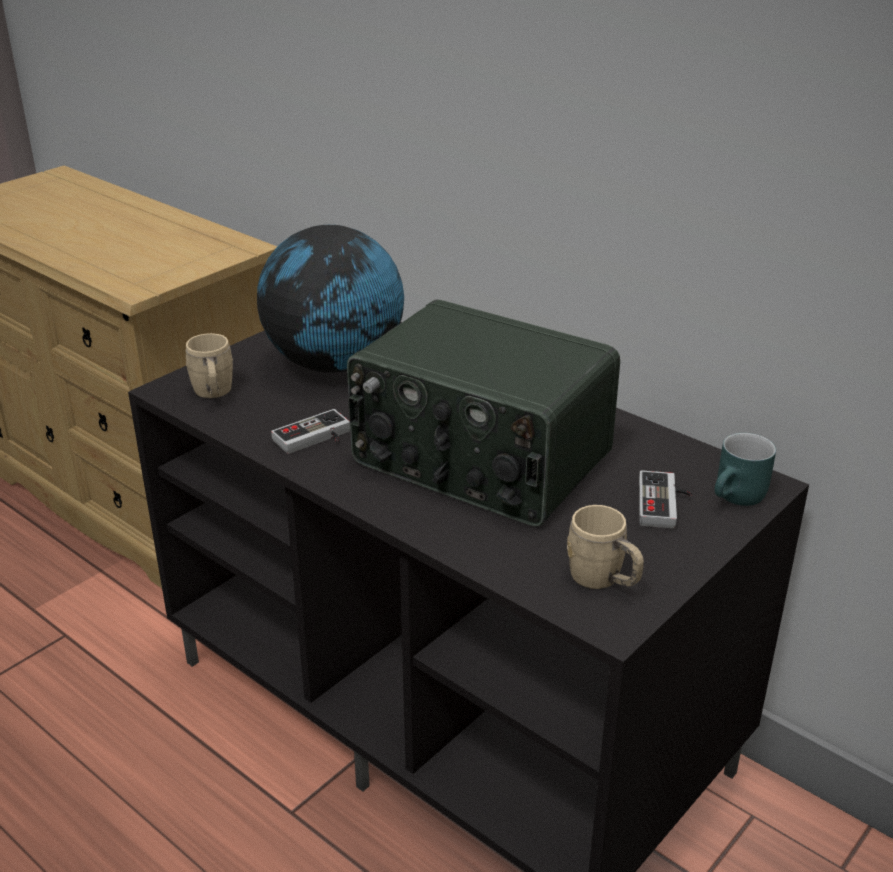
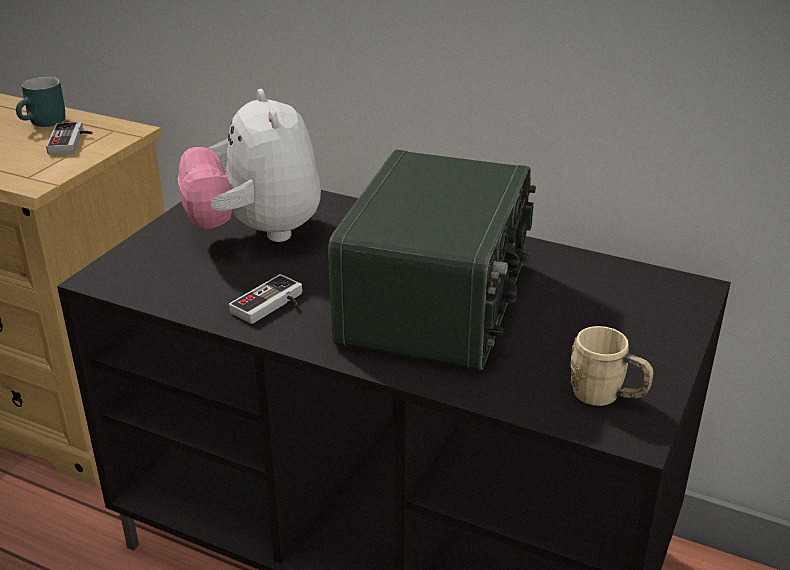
camera: 15 degrees left, 0 degrees up
(213, 394) = (148, 276): beige mug -> none
(335, 364) = (256, 232): globe -> plush toy
(479, 461) = (438, 303): radio -> radio turned 90 degrees counterclockwise
(665, 504) = (622, 318): game controller -> game controller (72, 142)
(739, 498) = (681, 303): turquoise mug -> turquoise mug (45, 123)

